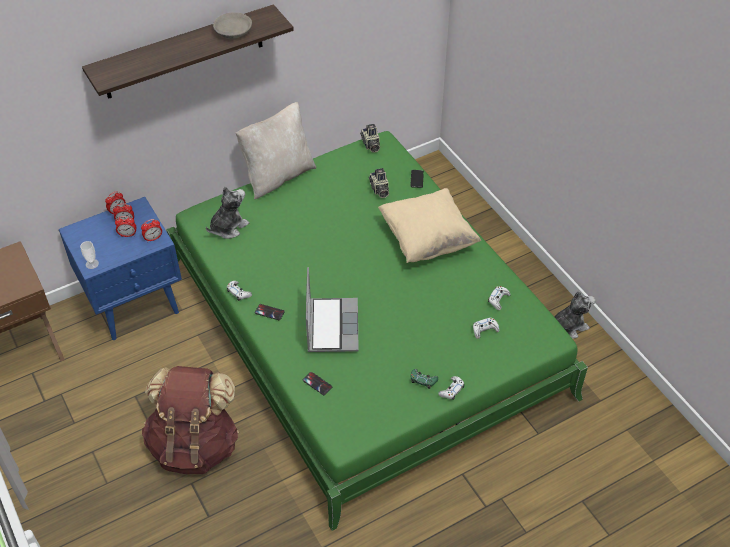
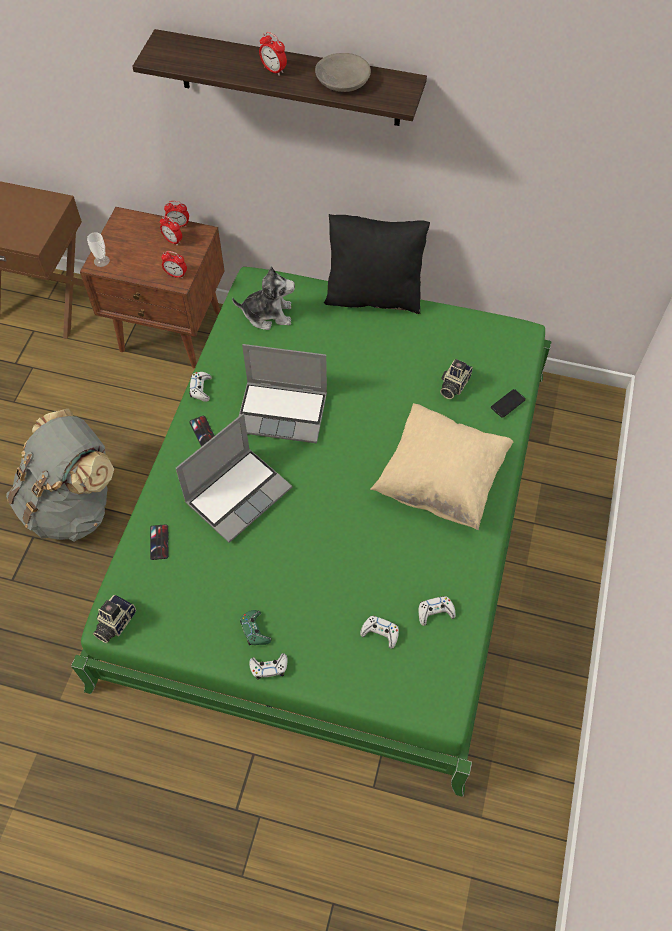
camera: 45 degrees right, 10 degrees up
(128, 235) = (160, 255): alarm clock -> alarm clock (273, 70)
(135, 304) = (171, 332): blue nightstand -> brown nightstand
(195, 445) = (73, 504): brown backpack -> grey backpack
(278, 176) = (373, 295): beige pillow -> black pillow
(304, 268) = (283, 412): none -> laptop
(370, 145) = (502, 328): camera -> camera (114, 623)
(568, 326) = (542, 702): plush toy -> none

